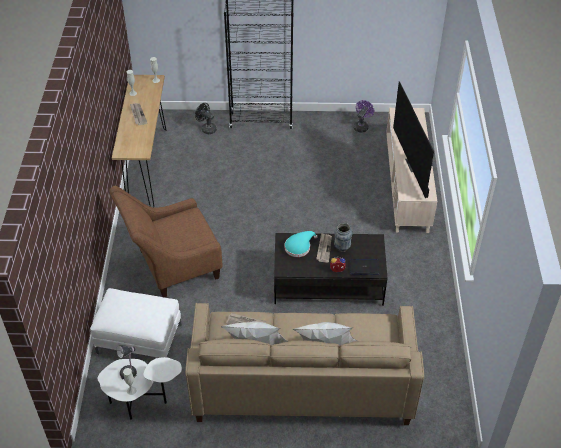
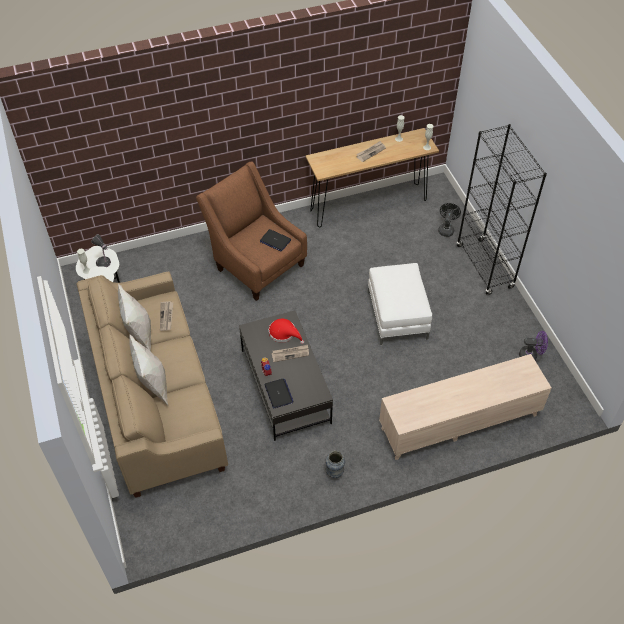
camera: 70 degrees right, 5 degrees up
(139, 339) = (169, 270): white ottoman -> white ottoman (397, 315)
(186, 223) = (275, 241): none -> laptop
(299, 247) = (284, 333): turquoise hat -> red hat
(342, 247) = (298, 368): vase -> vase (334, 472)
(414, 164) = (446, 400): television -> none

